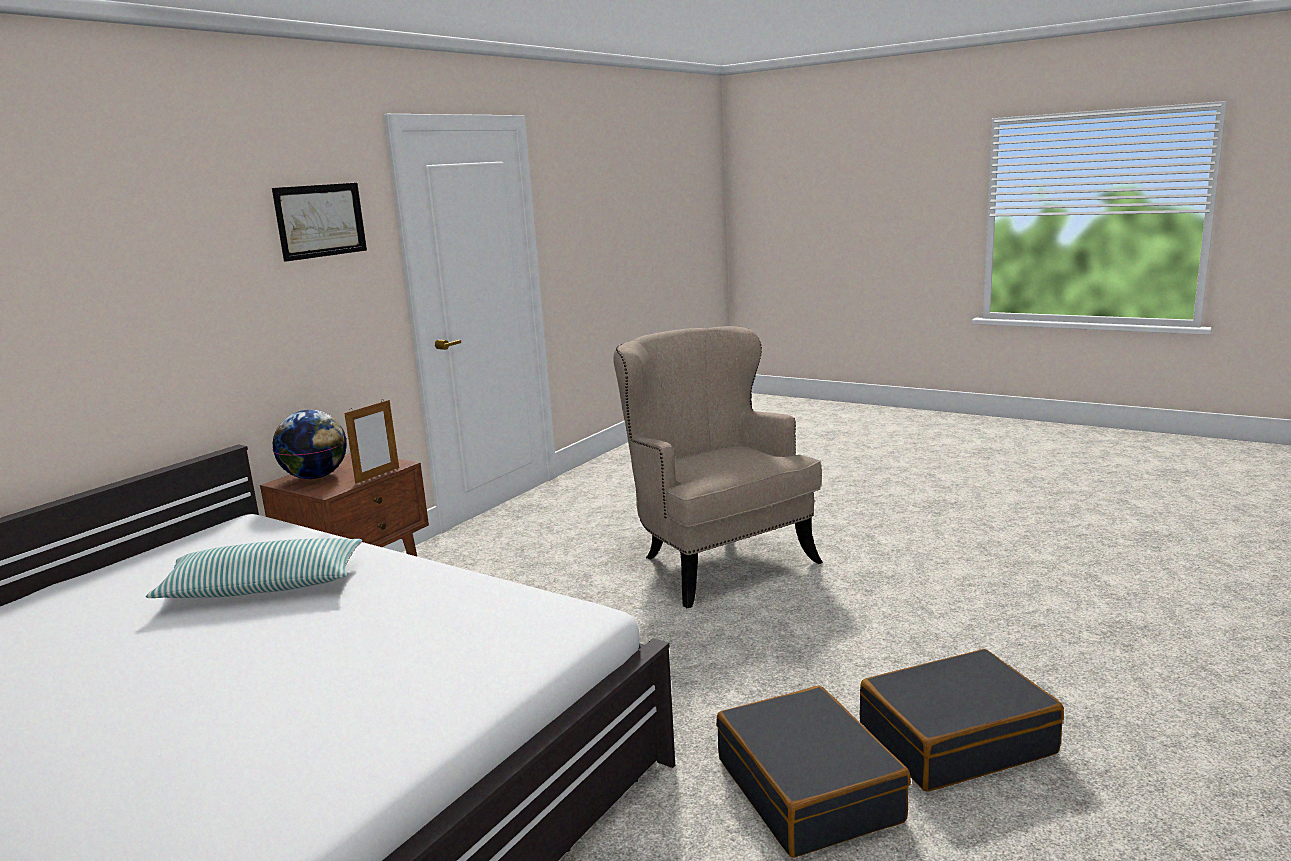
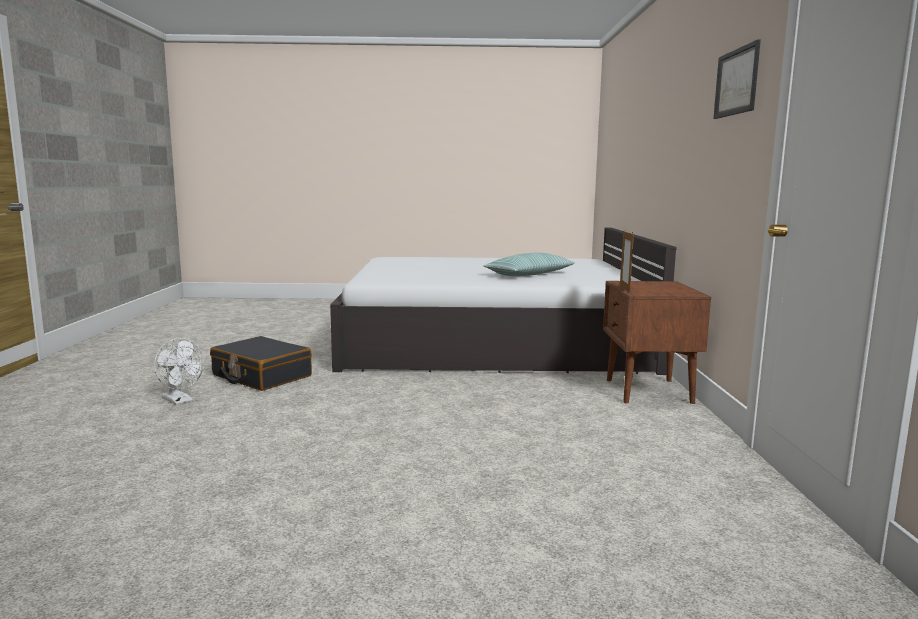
camera: 145 degrees right, 5 degrees down
(315, 477) = (661, 285): globe -> none
(715, 560) = (424, 472): beige armchair -> none
(955, 739) = (180, 400): black suitcase -> white fan

